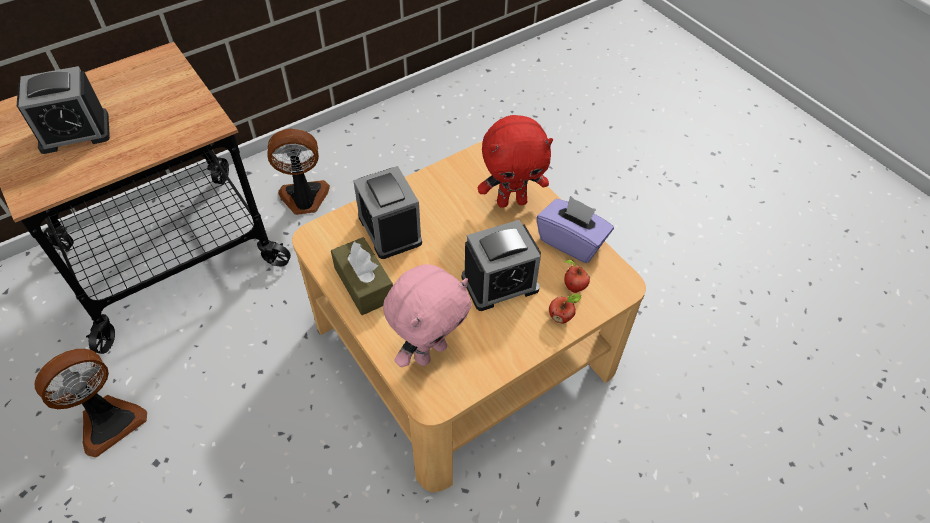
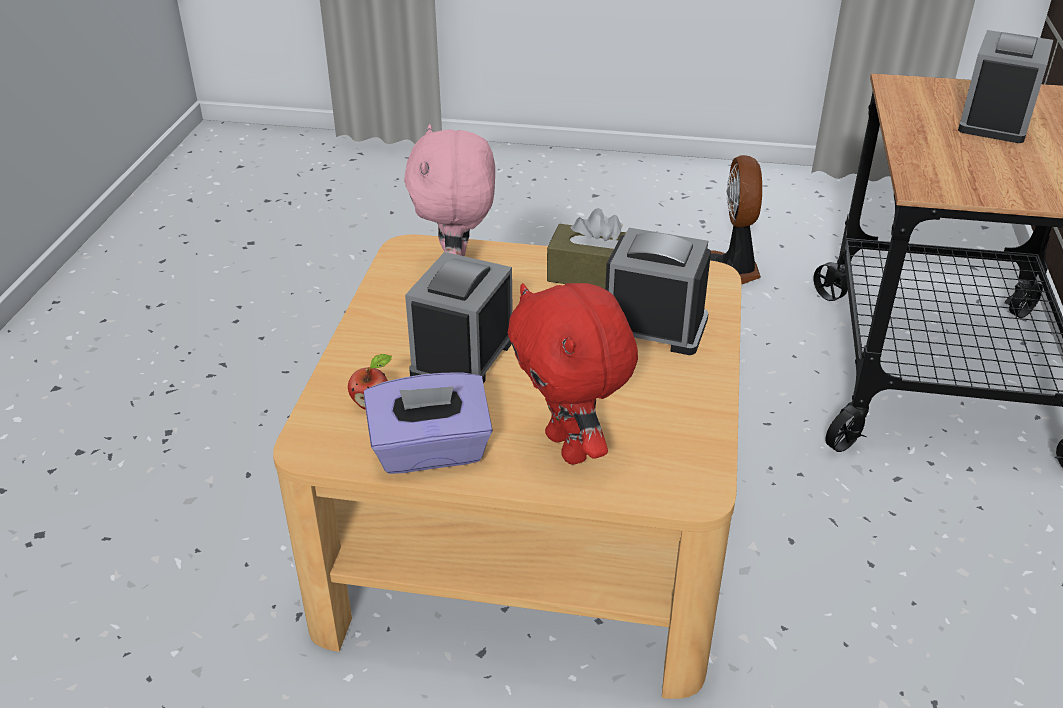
camera: 135 degrees right, 15 degrees down
(304, 199) = (961, 529): fan -> none
(512, 201) = (570, 447): red plush toy -> red plush toy turned 60 degrees counterclockwise
(561, 317) = (355, 369): apple -> none

